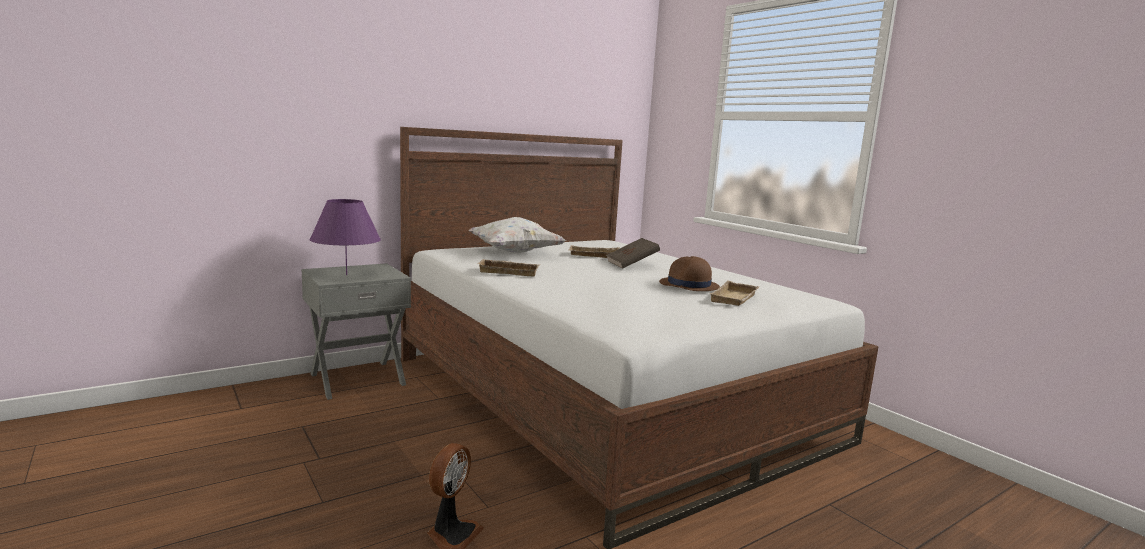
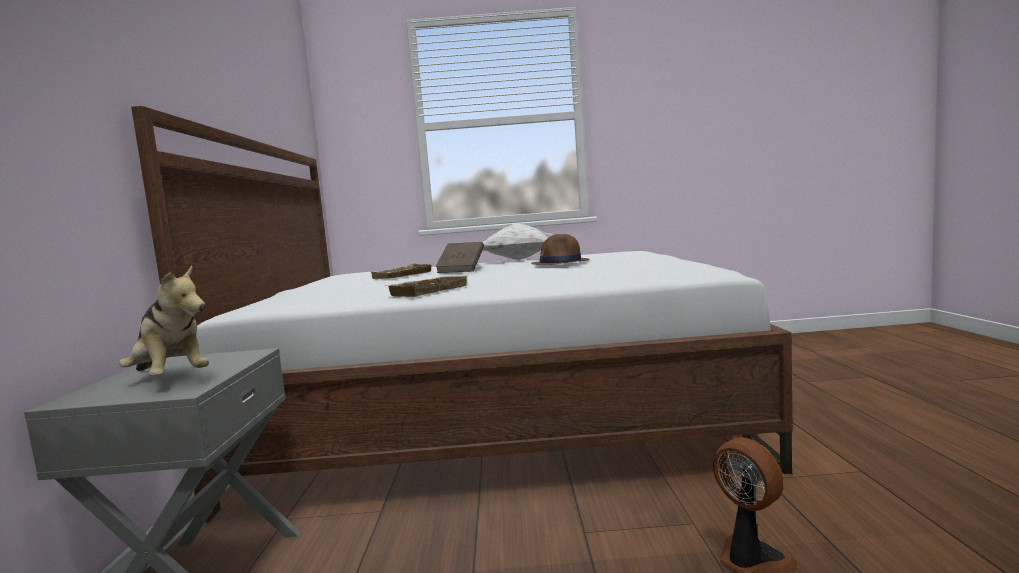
camera: 55 degrees left, 5 degrees down
(346, 275) = (170, 379): purple table lamp -> plush toy
(515, 252) = (332, 291): white pillow -> white pillow (519, 259)
(735, 299) = (615, 258): beige tray -> none

